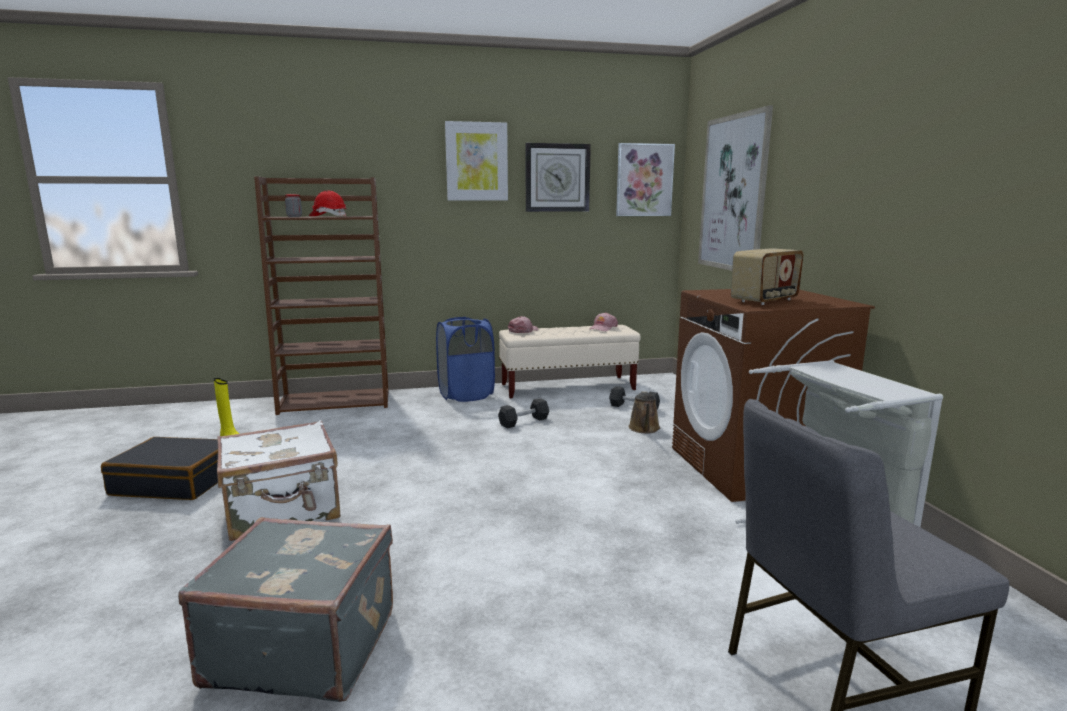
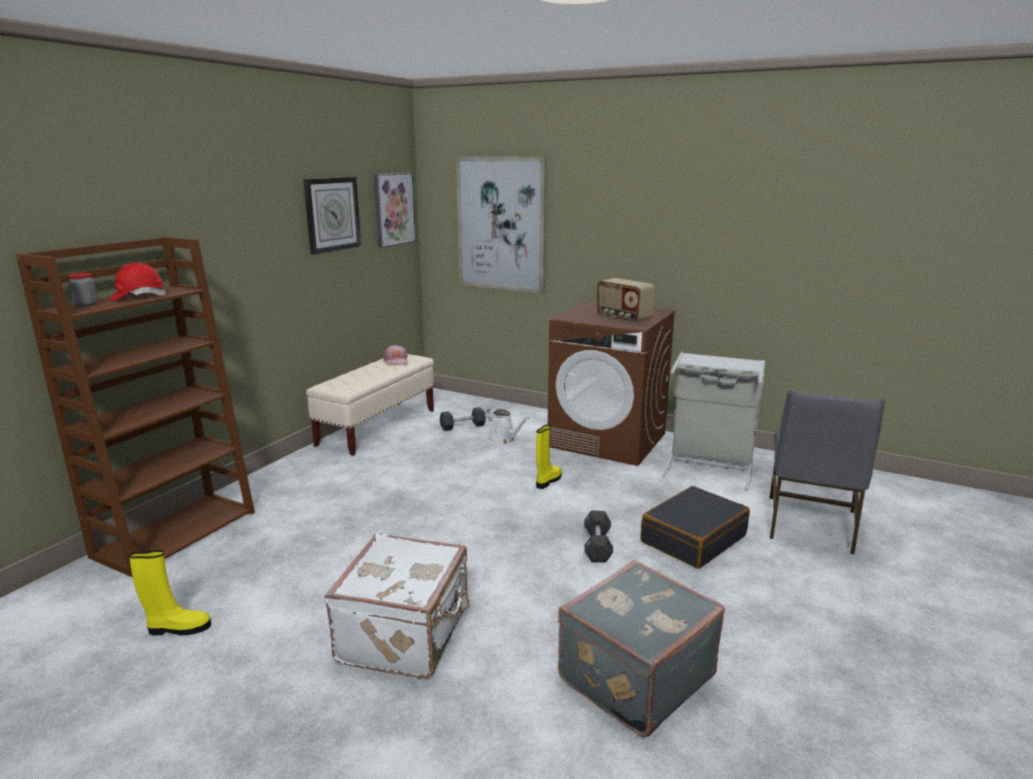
camera: 50 degrees left, 5 degrees up
(176, 482) = (221, 689): black suitcase -> black suitcase (693, 538)
(466, 394) = (303, 468): blue laundry basket -> none
(476, 161) = (263, 204): picture -> none
(523, 330) = (338, 382): pink cap -> none
(524, 422) = (412, 470): black dumbbell -> black dumbbell (597, 545)
(607, 472) = (548, 481): none -> yellow boot
(644, 429) = (503, 440): brown watering can -> white watering can
(765, 301) = (623, 318): radio -> radio turned 135 degrees clockwise

